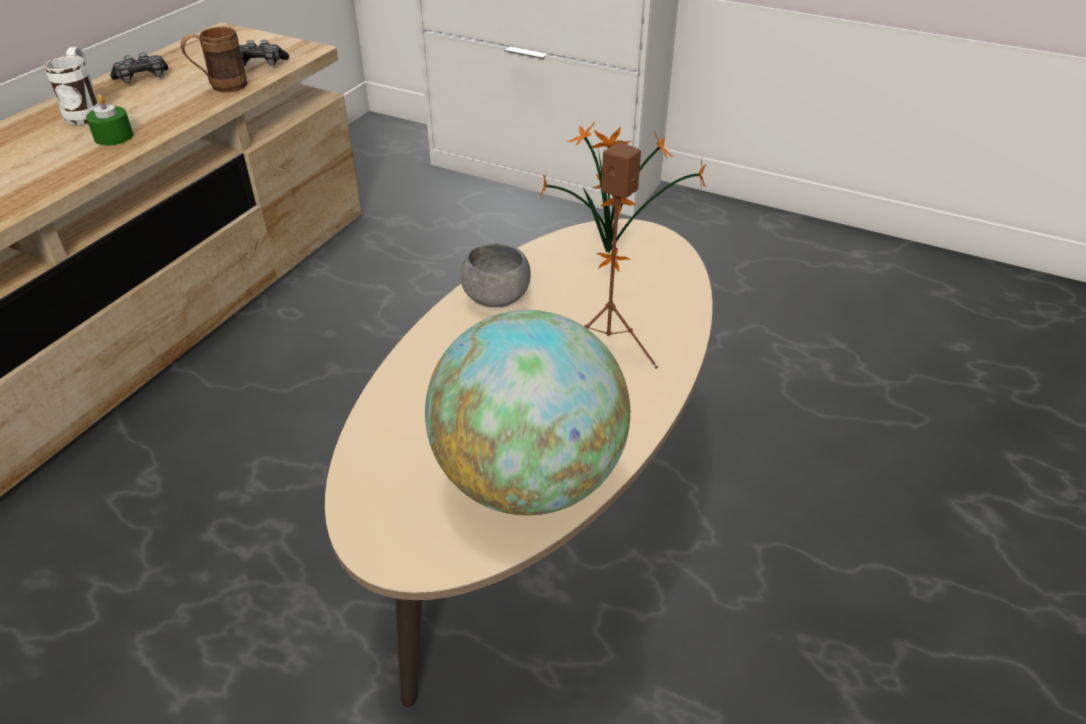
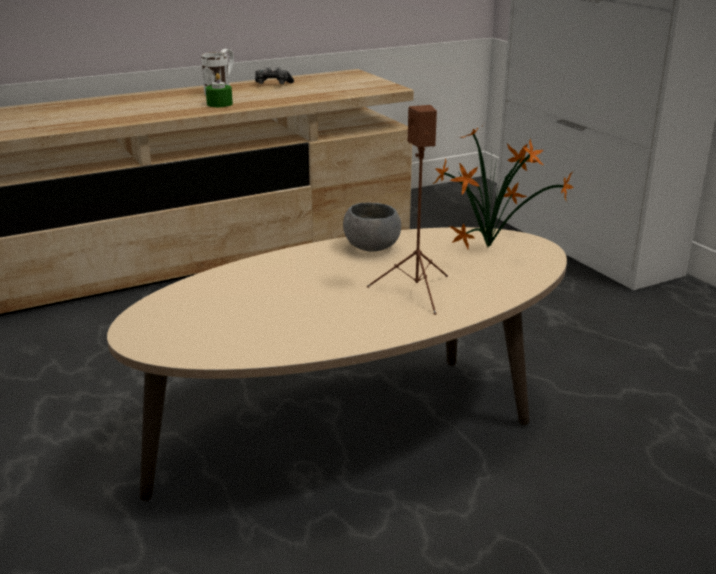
camera: 35 degrees right, 15 degrees down
(221, 87) = (311, 95): brown mug -> none
(260, 64) = (351, 89): game controller -> none
(529, 480) = (262, 335): globe -> none

